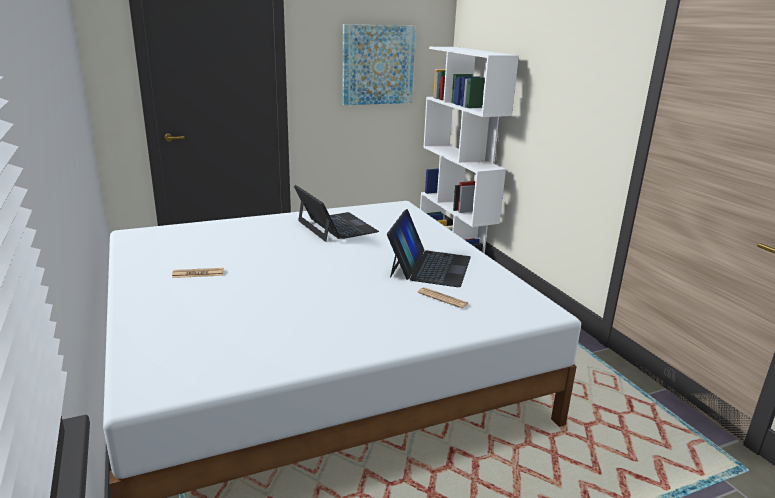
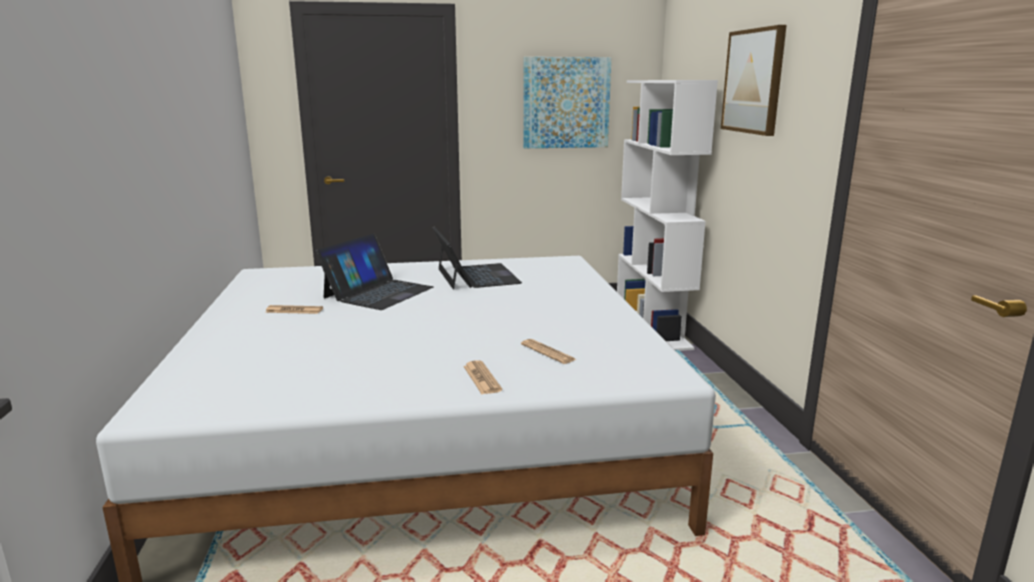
camera: 15 degrees right, 5 degrees down
(407, 328) = (482, 378): none -> newspaper
(429, 266) = (556, 320): laptop -> laptop (378, 292)
(554, 61) = (754, 81): none -> picture

